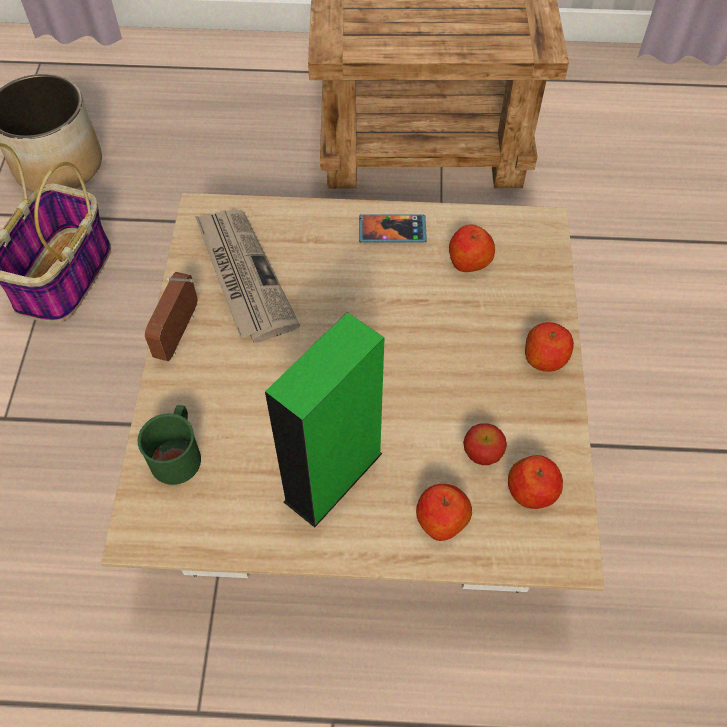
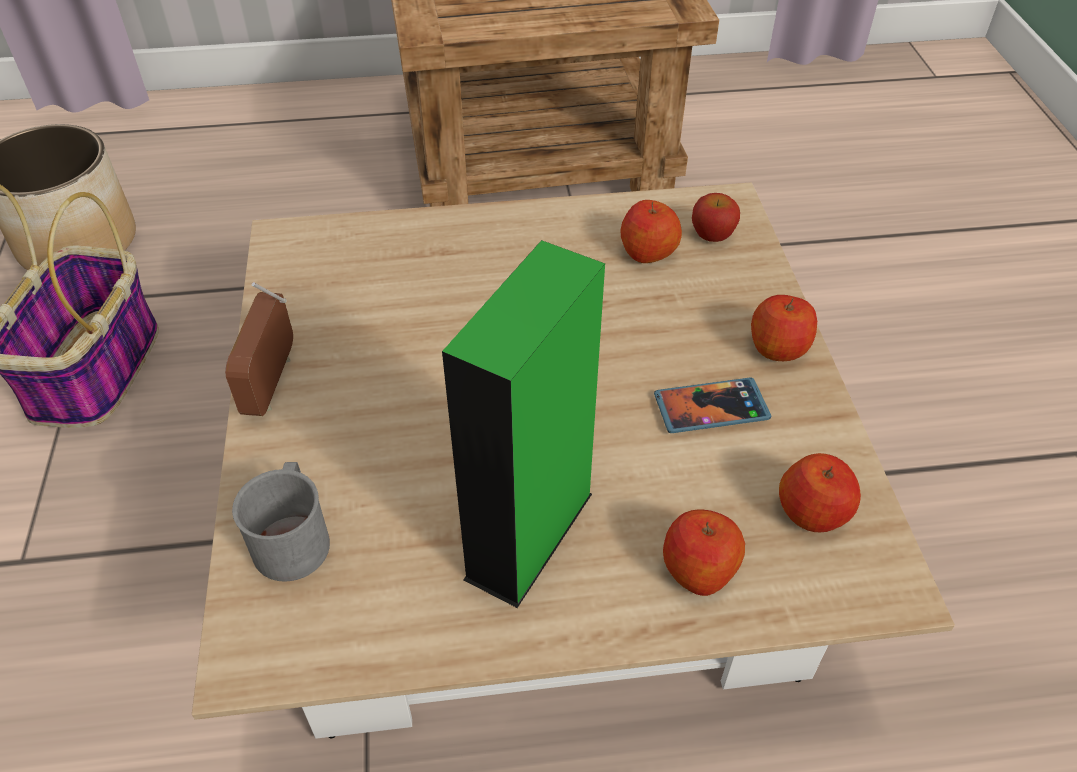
camera: 10 degrees left, 10 degrees down
(178, 453) = (293, 537): green mug -> grey mug
(243, 276) = (352, 303): newspaper -> none
(392, 230) = (540, 230): phone -> phone (711, 408)
(482, 454) = (731, 474): apple -> apple (712, 235)

